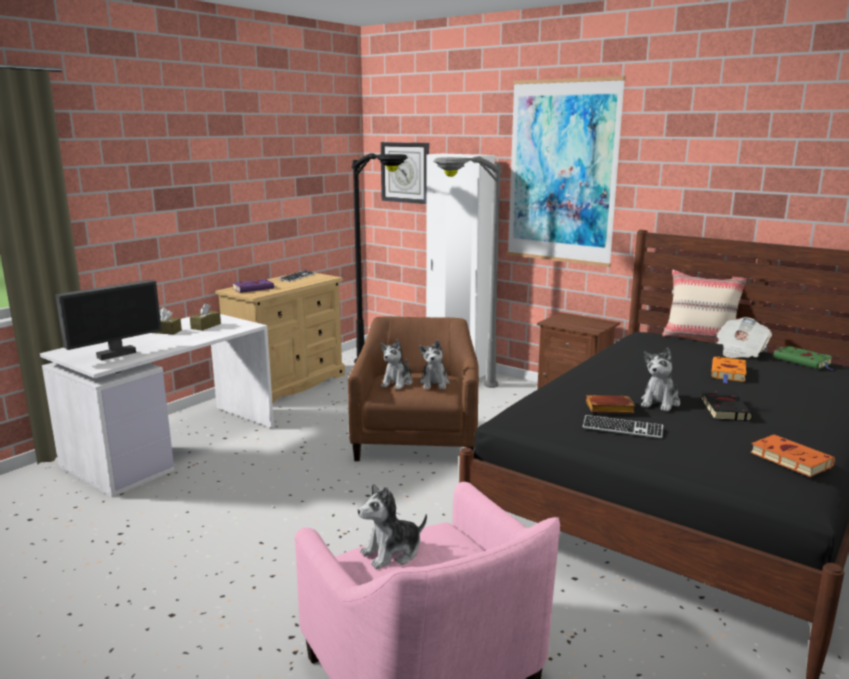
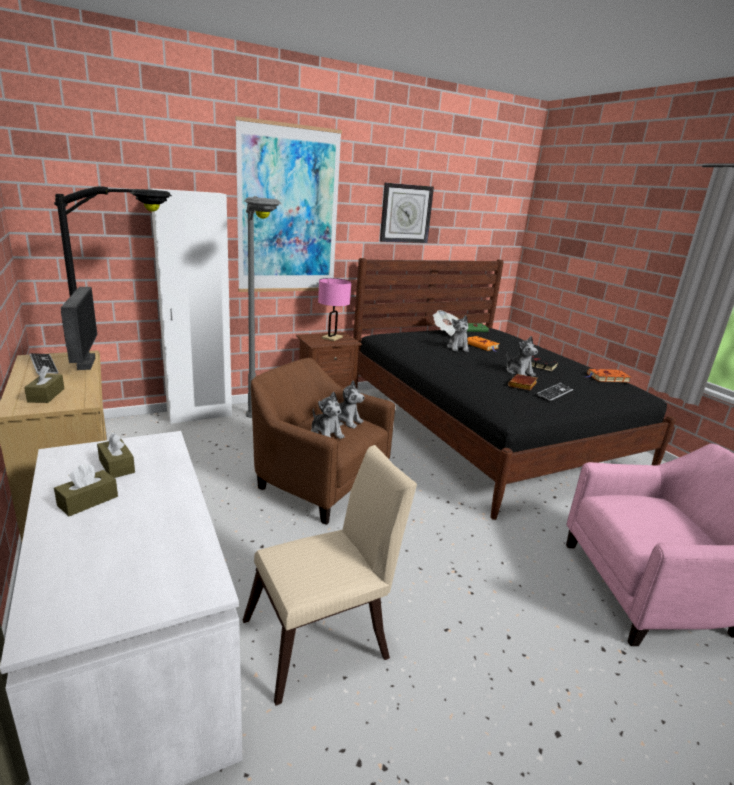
camera: 65 degrees left, 5 degrees up
(116, 354) = (155, 564): monitor -> monitor (85, 364)
(221, 495) = (324, 637): none -> beige chair
(254, 288) = (46, 395): purple book -> brown tissue box
(392, 553) = (647, 528): plush toy -> plush toy (458, 348)
(405, 172) = (87, 209): wall clock -> wall clock (406, 213)
(585, 322) = (332, 338): none -> pink table lamp
(700, 338) = (408, 330): beige pillow -> none

